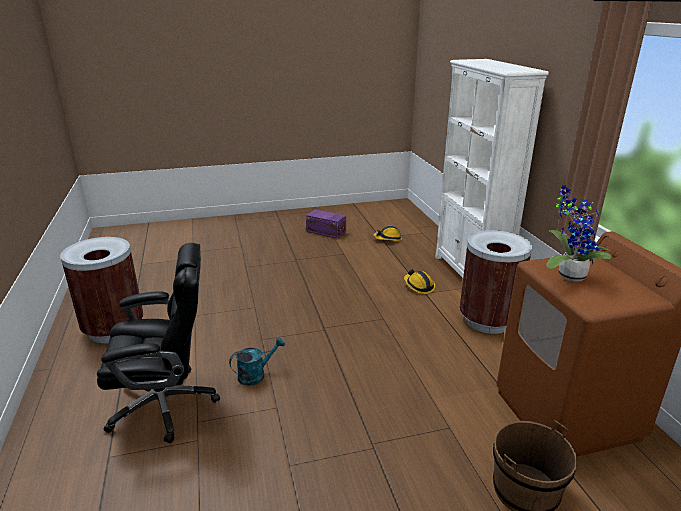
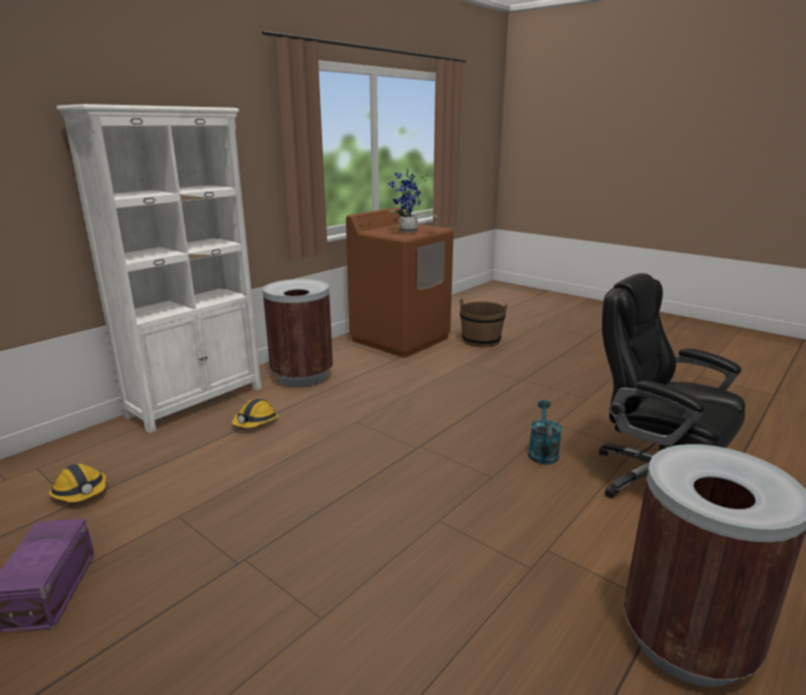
camera: 125 degrees left, 5 degrees down
(256, 375) = (542, 452): turquoise watering can -> turquoise watering can turned 75 degrees clockwise

